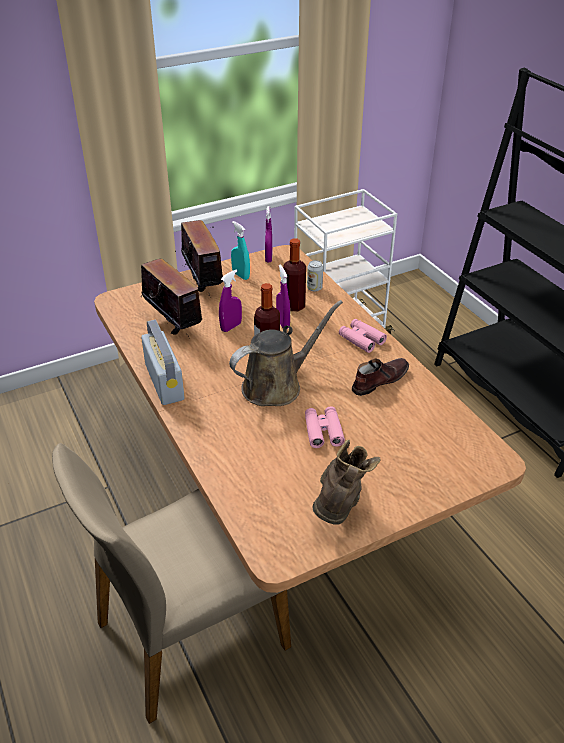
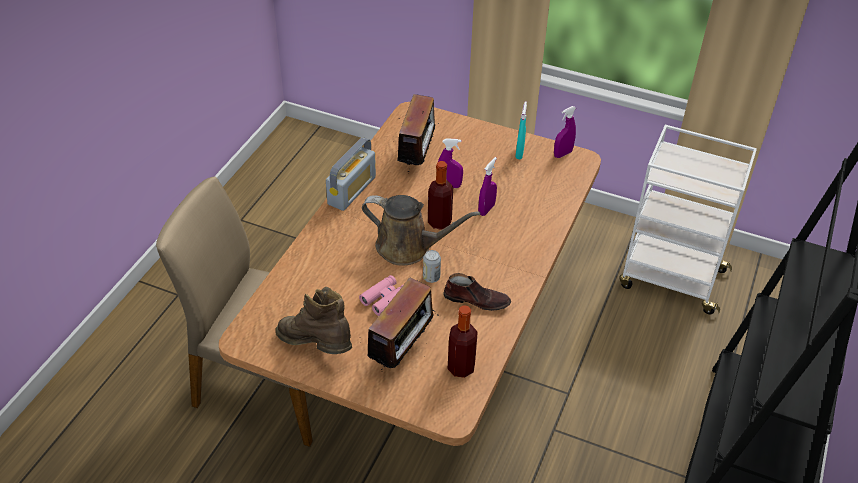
camera: 50 degrees right, 5 degrees up
(204, 284) = (484, 141): radio -> radio (402, 351)
(294, 306) = (516, 203): bottle -> bottle (461, 368)
(314, 288) = (554, 201): can -> can (431, 277)
(340, 506) = (317, 347): brown boot -> brown boot turned 120 degrees counterclockwise
(361, 339) = (517, 264): pink binoculars -> none

